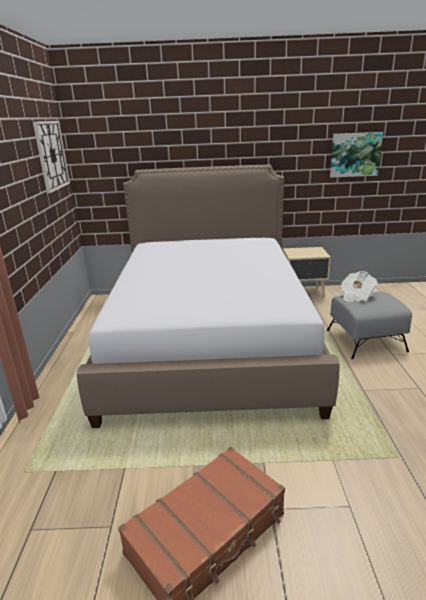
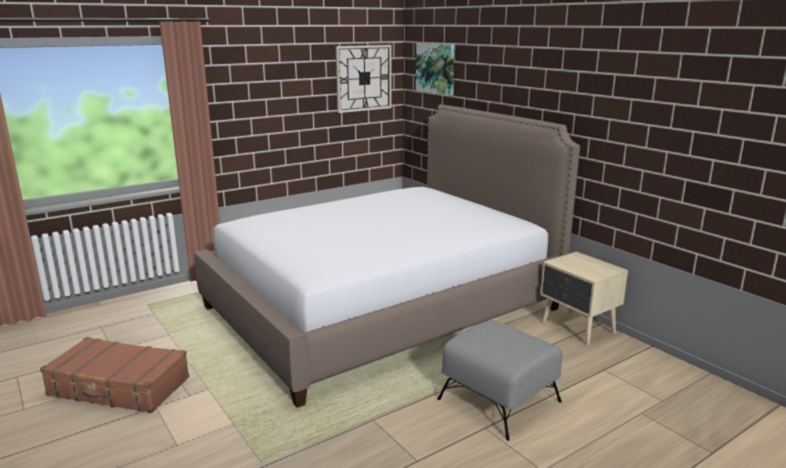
camera: 55 degrees right, 5 degrees down
(355, 154) = (692, 134): picture -> picture (436, 68)
(356, 296) = (502, 328): newspaper -> none

